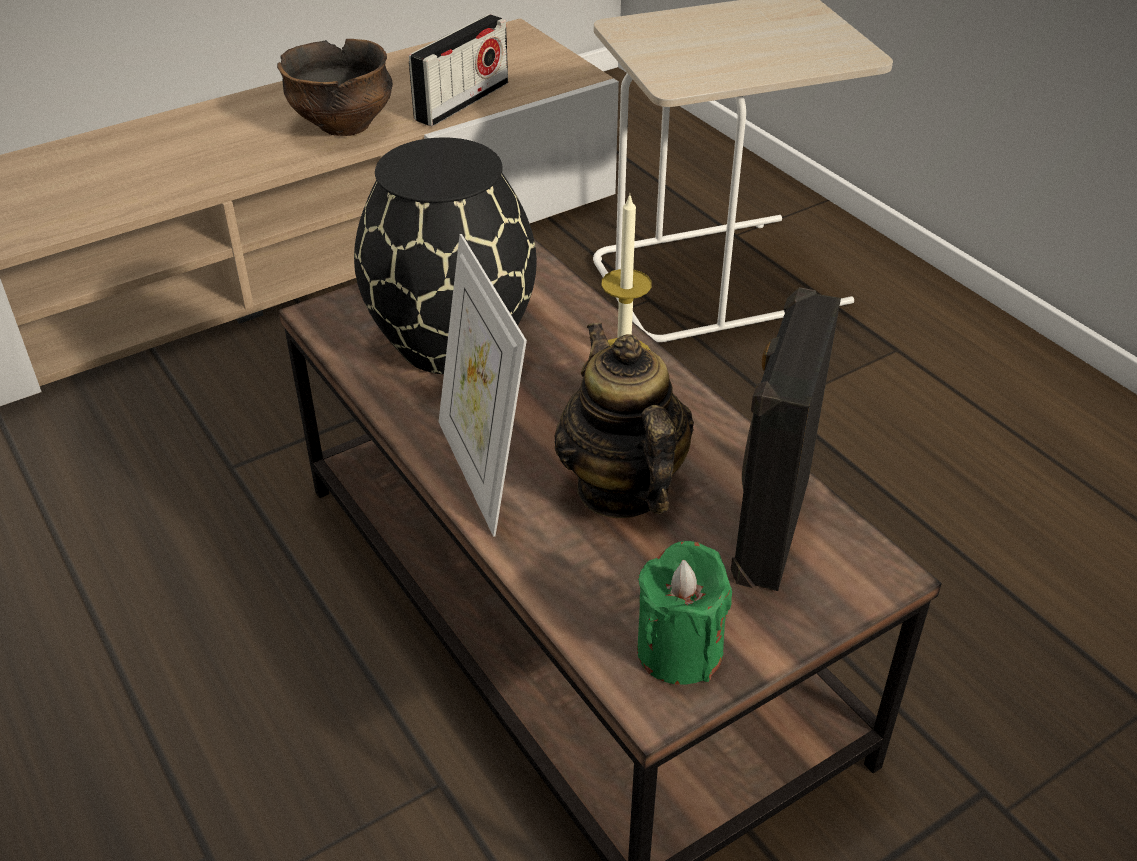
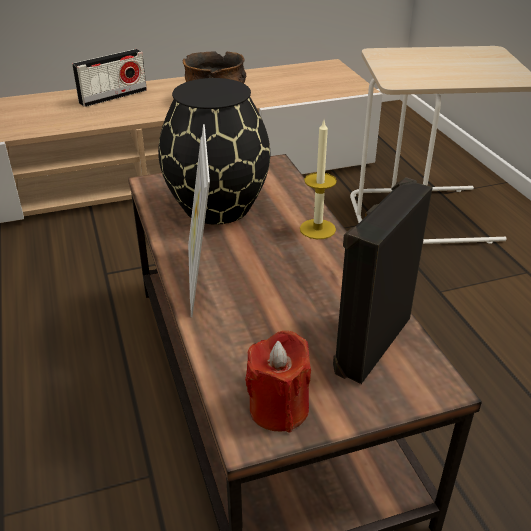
camera: 15 degrees right, 5 degrees down
(462, 101) = (287, 94): radio -> radio (113, 96)
(621, 487) = (283, 303): teapot -> none
(679, 650) = (279, 408): green candle -> red candle

